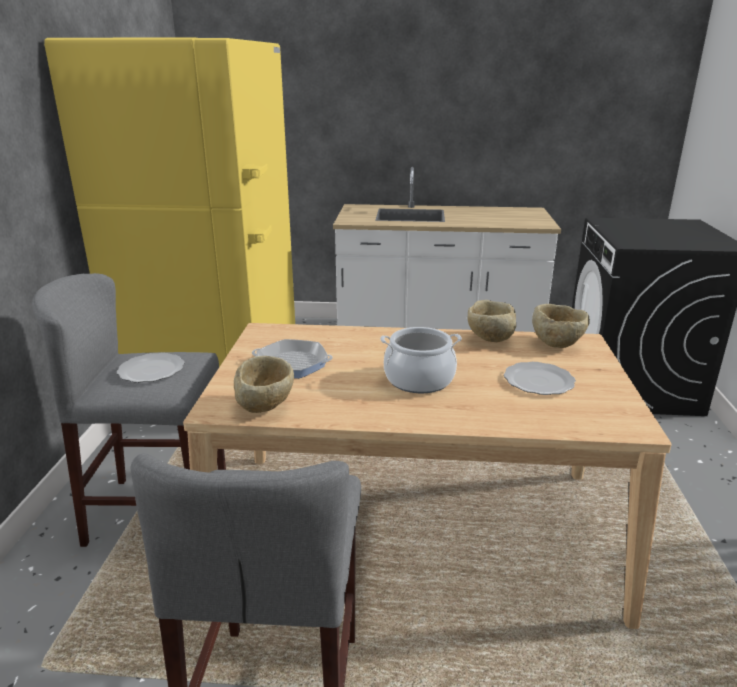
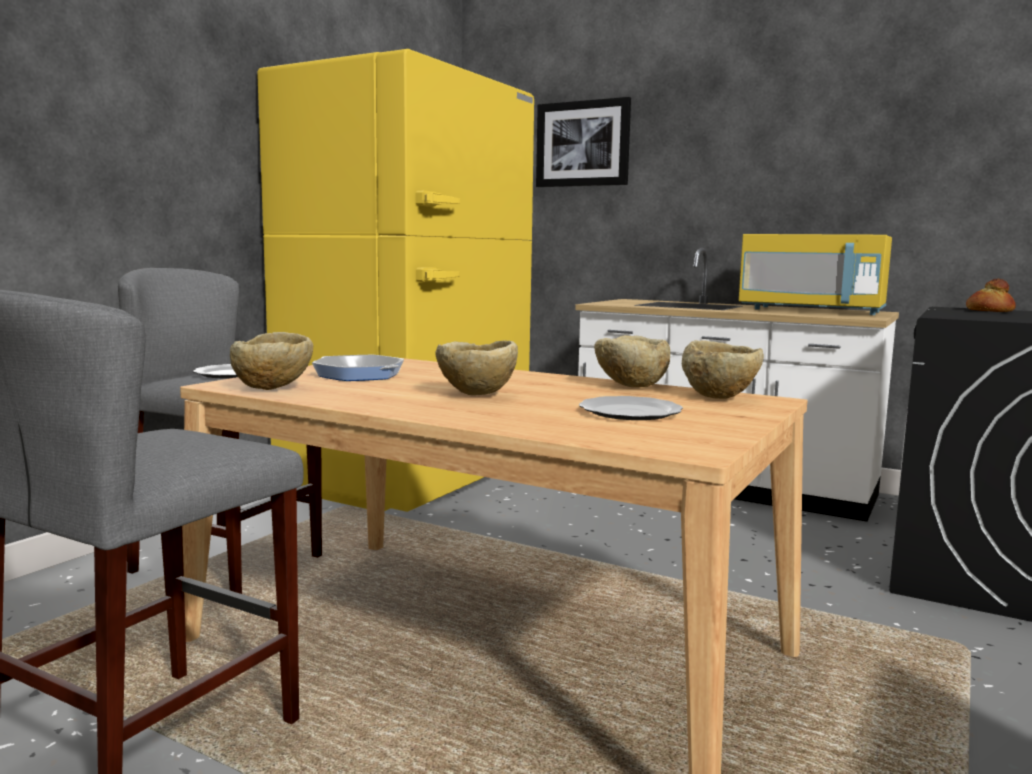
camera: 25 degrees right, 15 degrees down
(300, 74) = (583, 144): none -> picture
(419, 380) = (476, 395): cooking pot -> beige bowl
(497, 215) = (812, 311): none -> yellow microwave
(628, 224) = (988, 311): none -> bread

